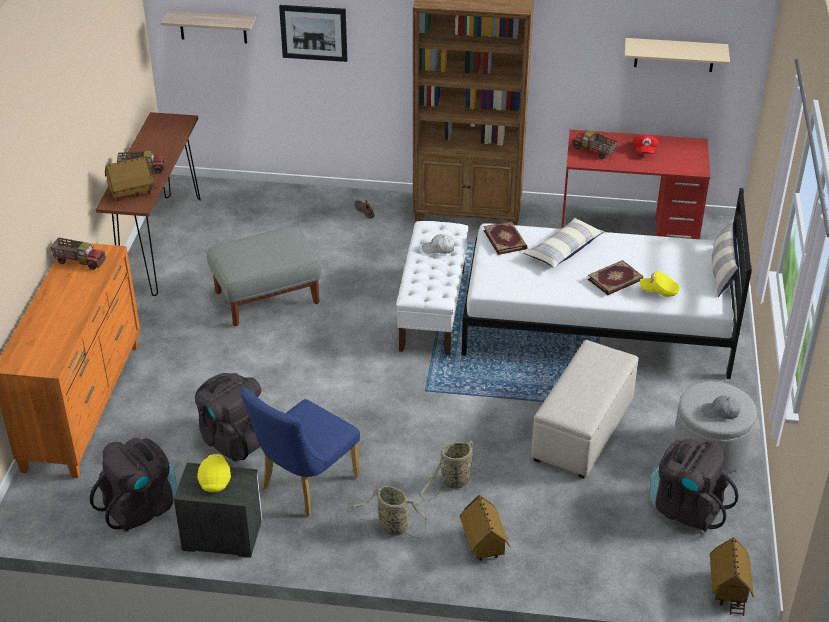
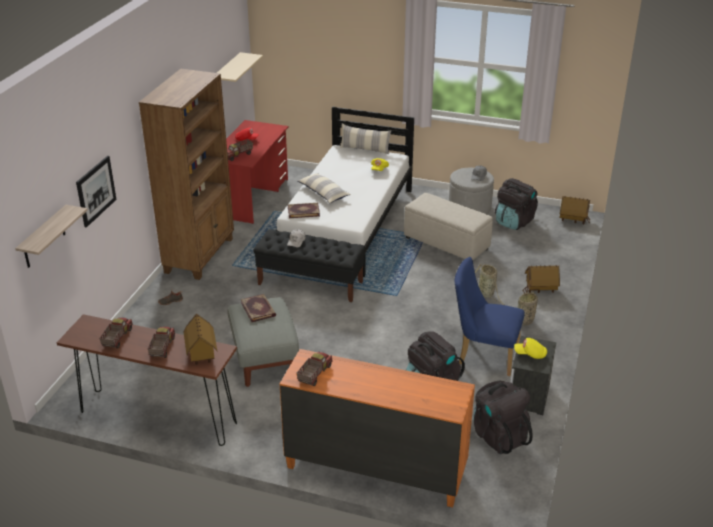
camera: 80 degrees left, 5 degrees down
(157, 142) = (117, 338): none -> toy truck
(304, 486) = (483, 355): blue chair -> blue chair turned 150 degrees clockwise
(433, 310) = (311, 283): white bench -> black bench
(615, 280) = (363, 180): book -> book (258, 309)

